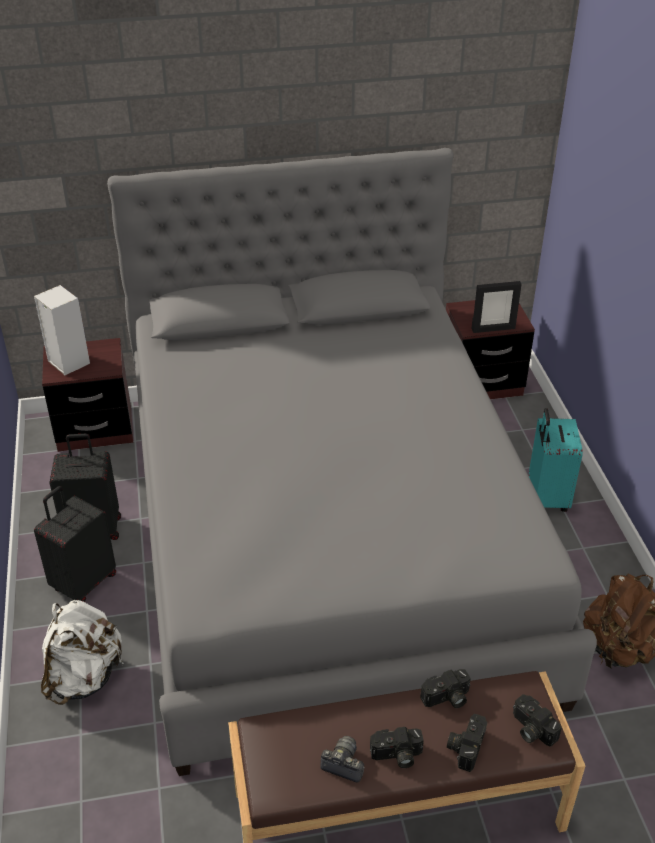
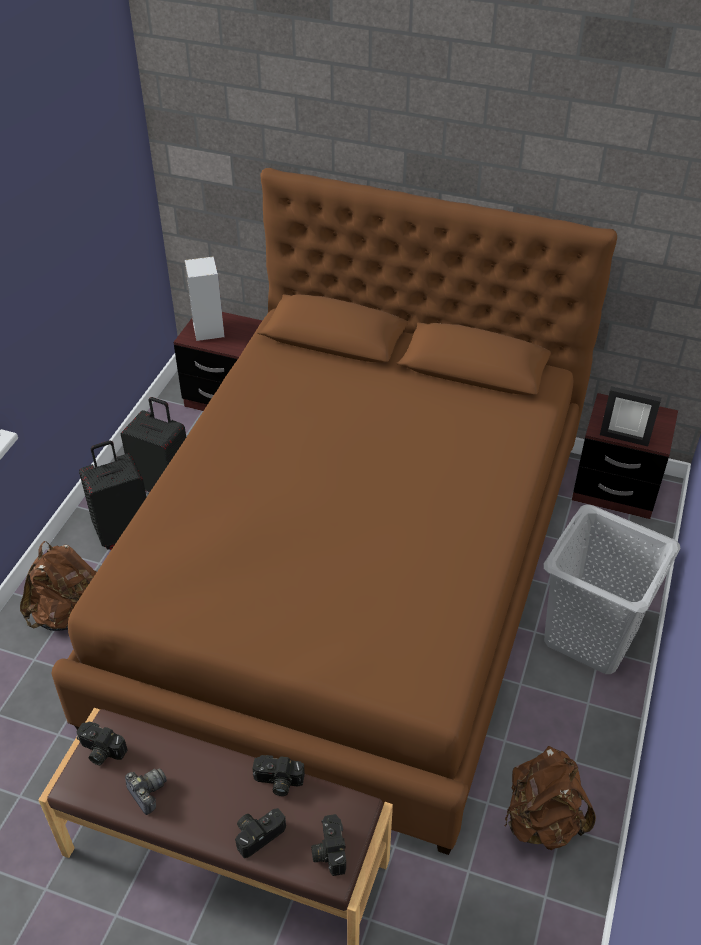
camera: 30 degrees right, 5 degrees up
(84, 677) = (69, 613): white backpack -> brown backpack
(327, 534) = (351, 579): grey bed -> brown bed
(396, 756) = (195, 809): camera -> camera (100, 751)
(546, 497) = (590, 634): turquoise suitcase -> grey laundry basket

